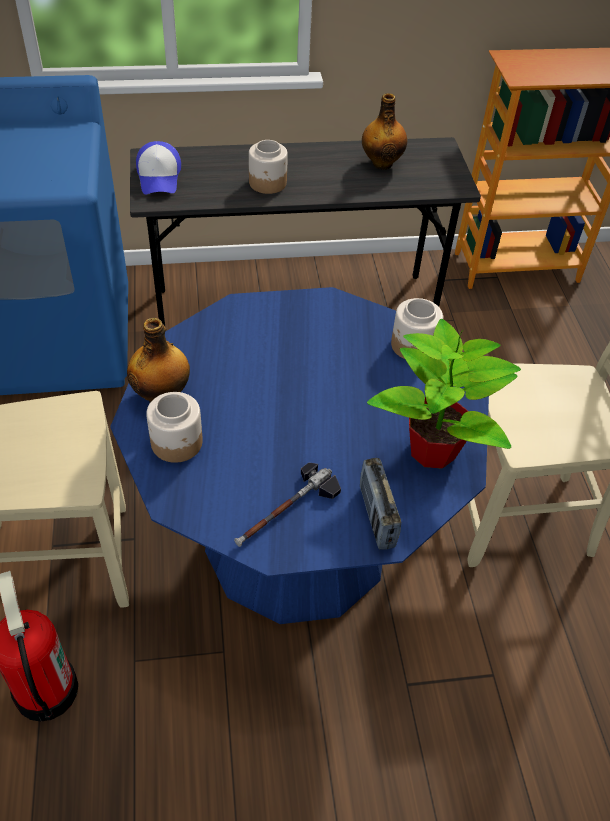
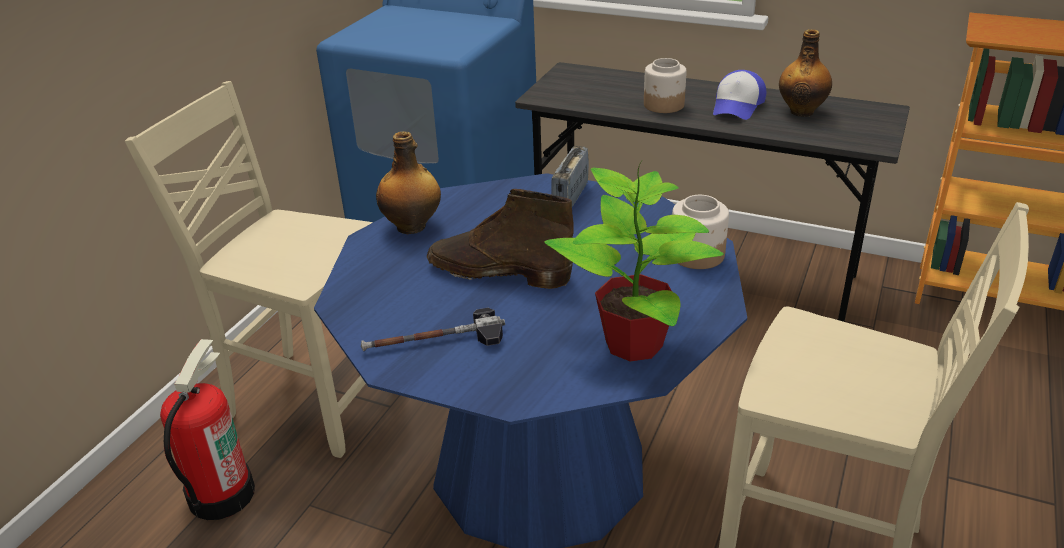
camera: 35 degrees right, 15 degrees down
(159, 177) = (564, 84): cap -> cap (737, 106)
(177, 443) = (390, 262): jar -> none
(276, 418) = (497, 271): none -> brown boot
(376, 517) = (518, 376): radio -> radio (570, 198)

